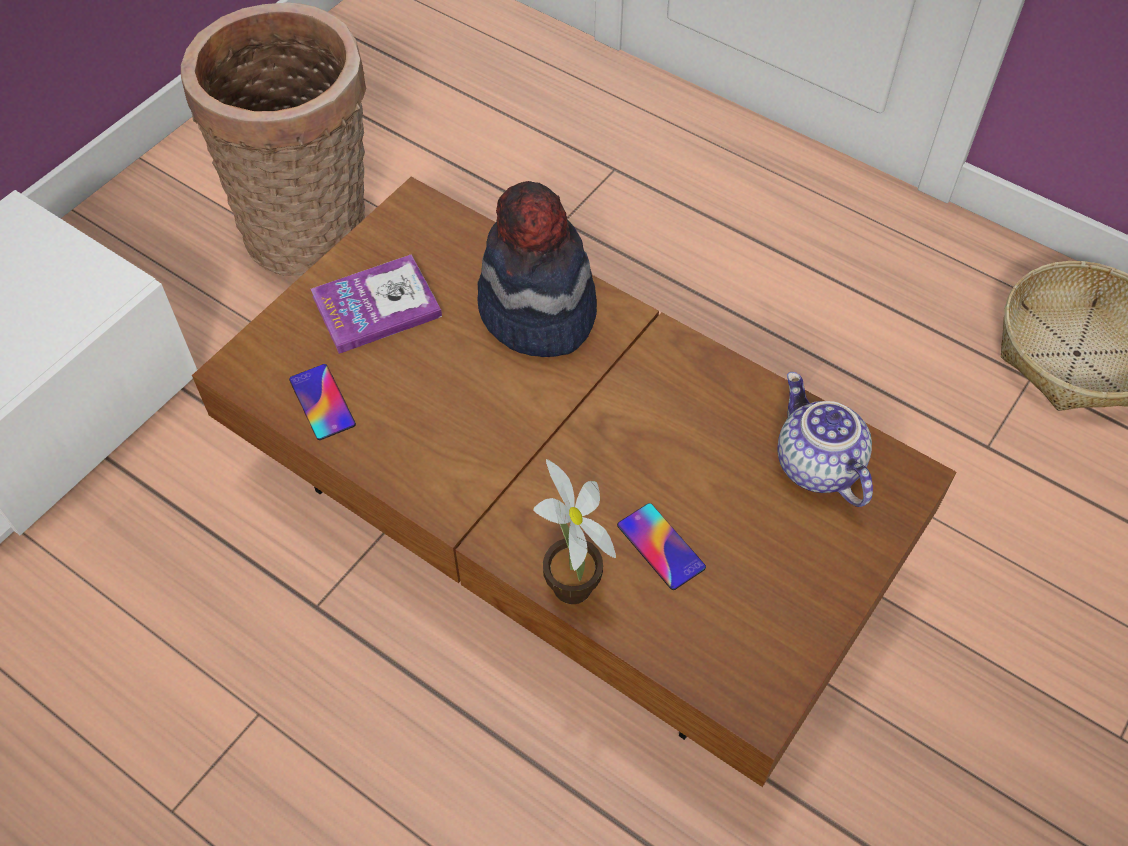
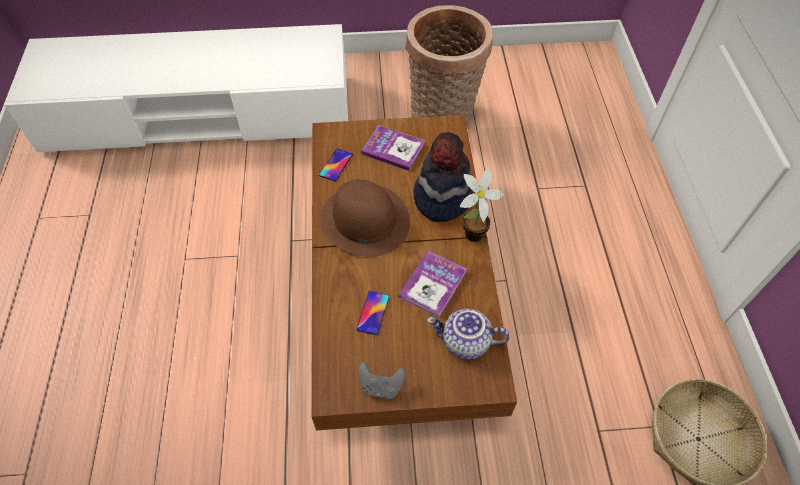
camera: 50 degrees right, 0 degrees up
(475, 439) = (364, 220): none -> brown hat
(570, 593) = (325, 297): potted plant -> potted plant (471, 235)
(681, 434) = (433, 284): none -> book
(799, 623) = (381, 386): none -> grey game controller
(815, 465) = (465, 343): teapot -> teapot turned 105 degrees counterclockwise

